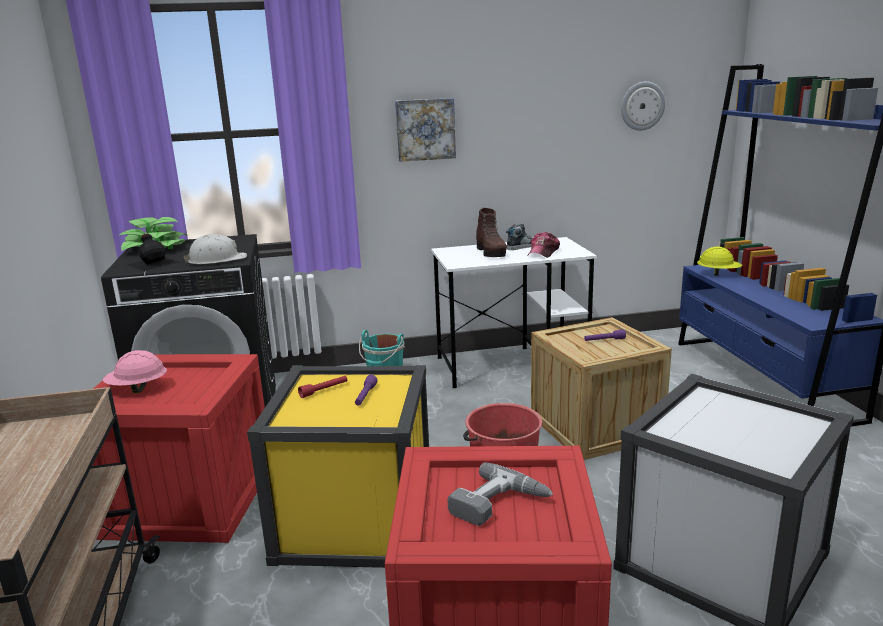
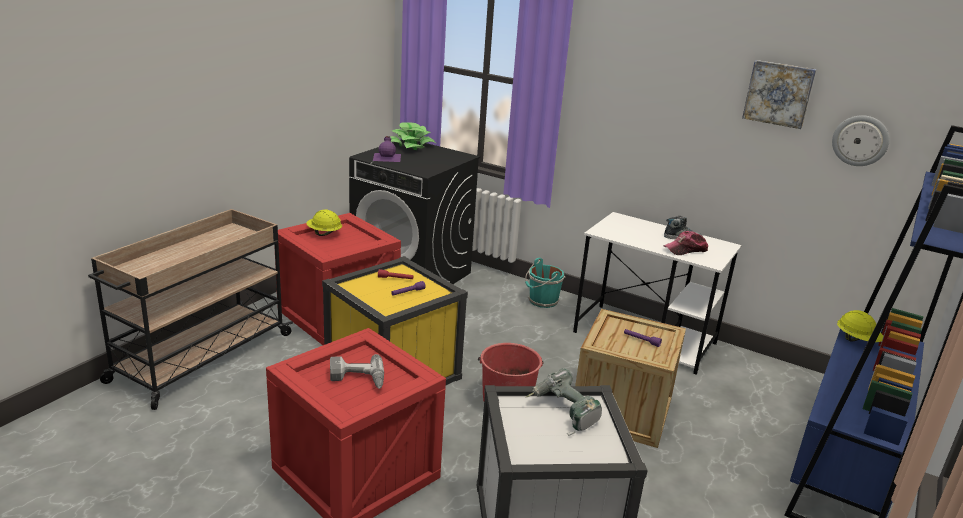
camera: 40 degrees right, 5 degrees up
(138, 389) = (324, 233): pink hard hat -> yellow hard hat
(153, 263) = (387, 157): black bottle -> purple bottle
(217, 260) = (419, 168): white hard hat -> none
(425, 129) = (631, 109): picture -> picture (779, 93)
(491, 252) = (645, 233): brown boot -> none
(711, 415) = (562, 413): none -> power drill

